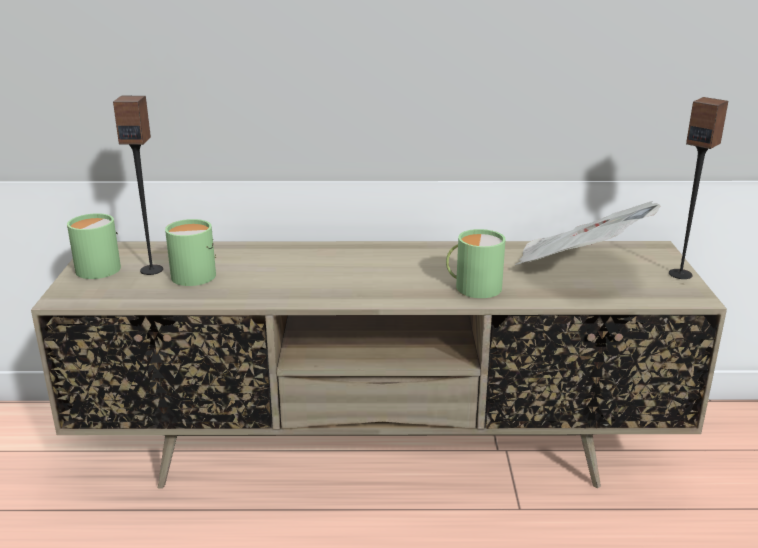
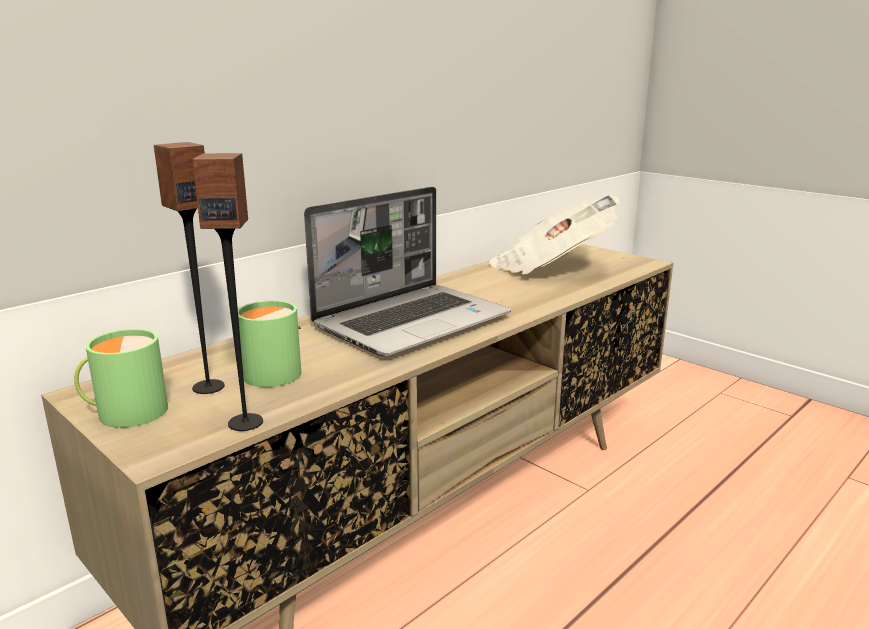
camera: 45 degrees left, 5 degrees down
(348, 273) = (413, 321): none -> laptop
(473, 287) = (522, 298): green mug -> none
(680, 274) = (611, 253): speaker -> speaker (246, 422)

